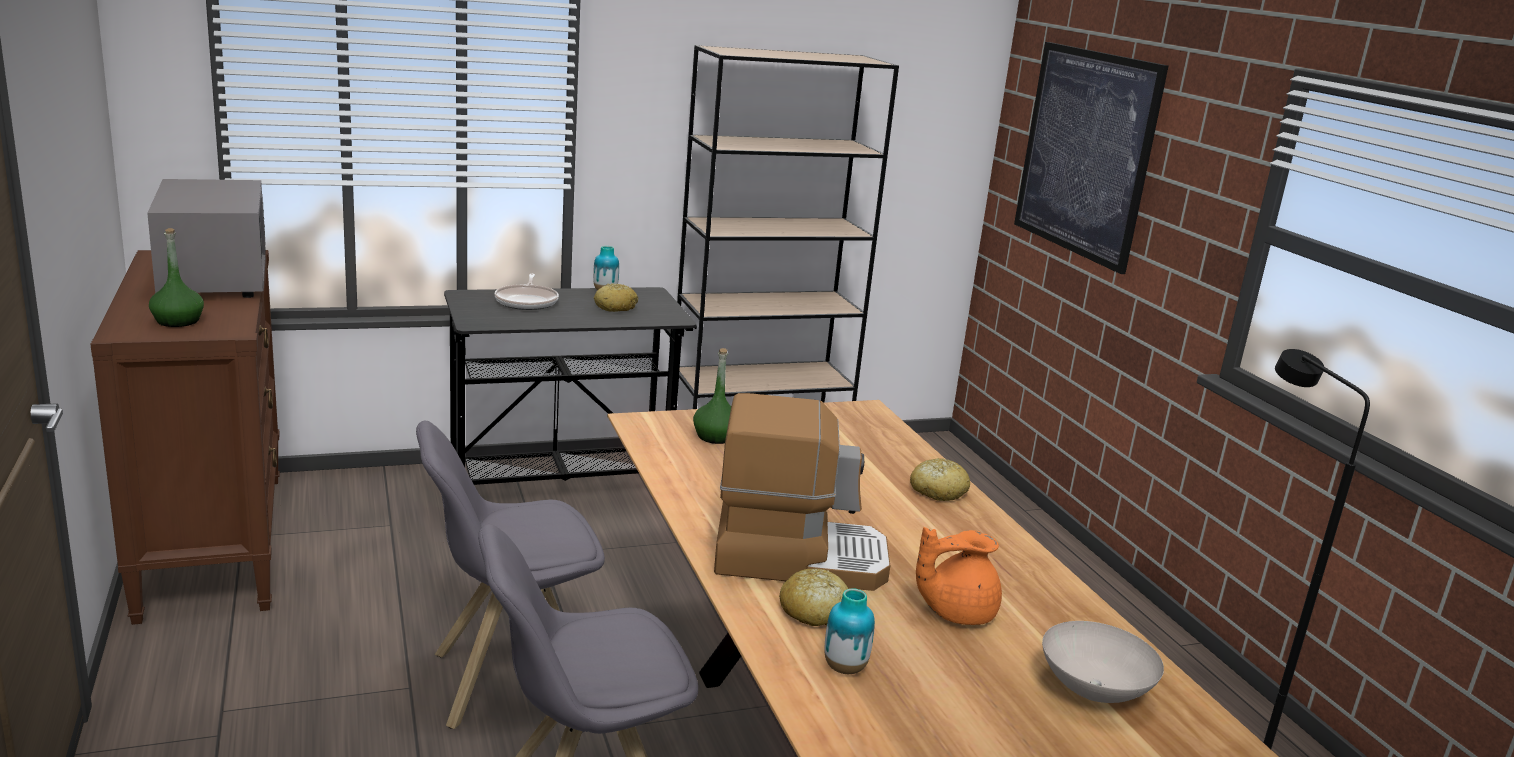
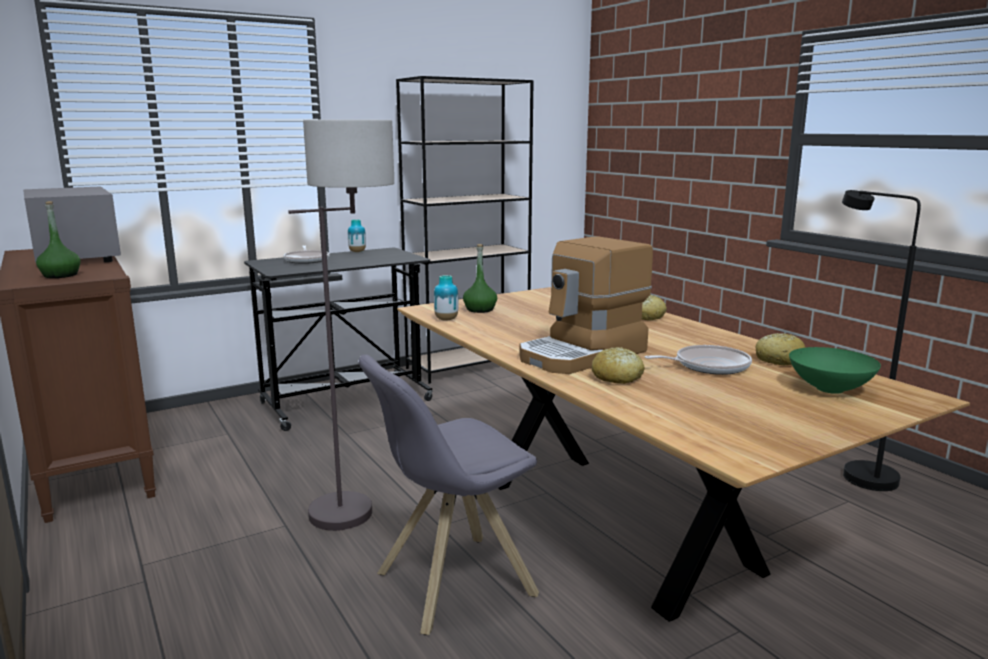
camera: 10 degrees left, 5 degrees down
(510, 680) = (359, 508): grey chair -> grey floor lamp
(615, 307) = (370, 257): bread -> bread (779, 360)
(798, 557) = (583, 354): coffee machine -> coffee machine turned 150 degrees clockwise
(845, 668) = (662, 400): vase -> vase (446, 319)
(955, 611) = (708, 366): orange teapot -> frying pan
(1085, 153) = (656, 126): picture -> none
(1094, 690) = (829, 388): white bowl -> green bowl

